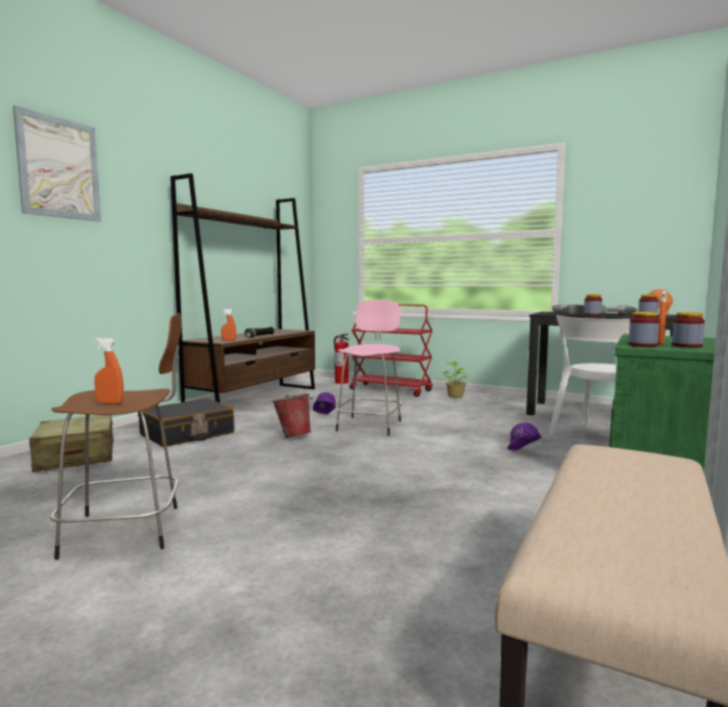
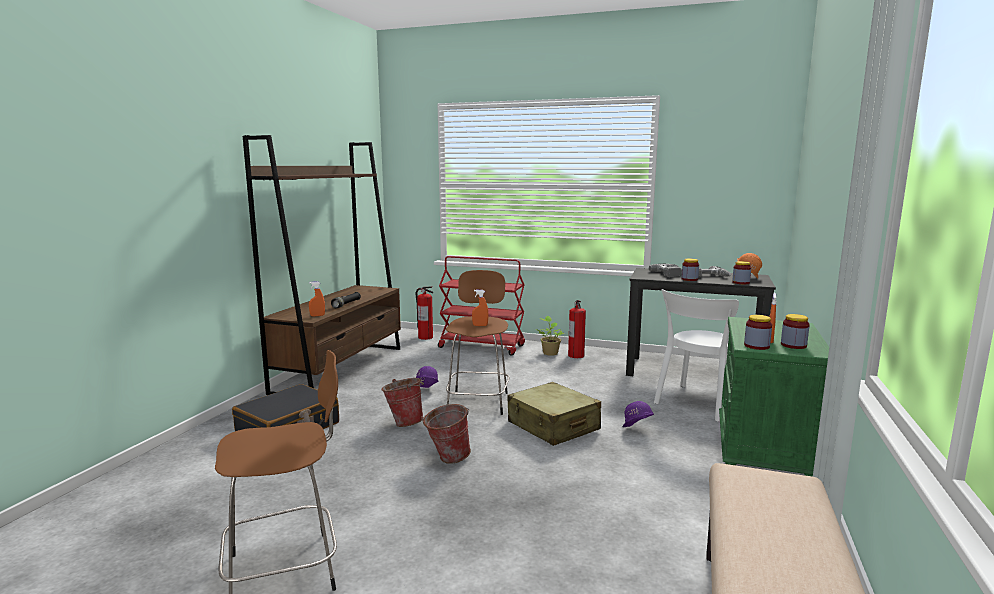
camera: 10 degrees left, 5 degrees up
(59, 168) = (125, 145): picture -> none
(76, 457) = (177, 473): beige suitcase -> beige suitcase (553, 426)
(110, 403) = (273, 456): orange spray bottle -> orange spray bottle (480, 325)
(320, 462) = (447, 458): none -> bucket
(370, 425) = (478, 401): pink stool -> brown stool
(480, 399) = (576, 355): none -> fire extinguisher

